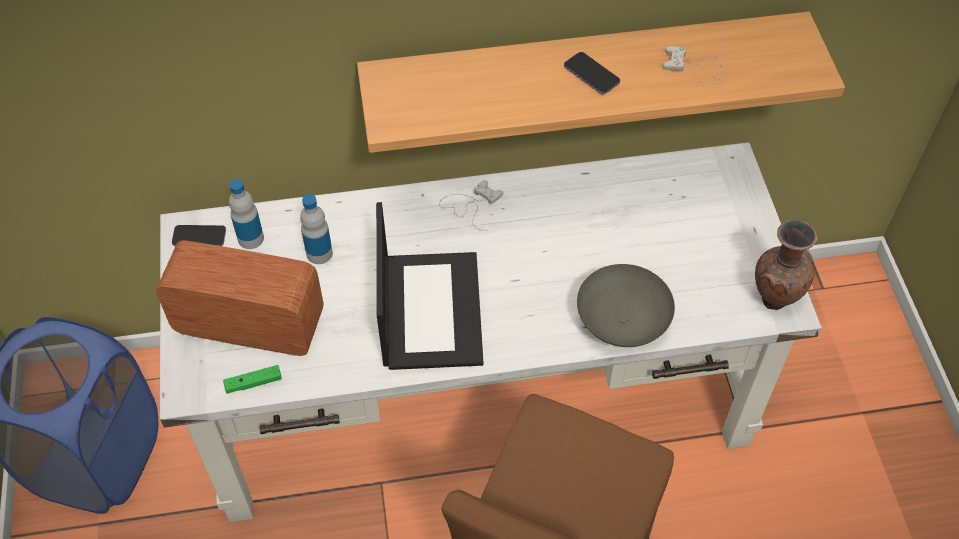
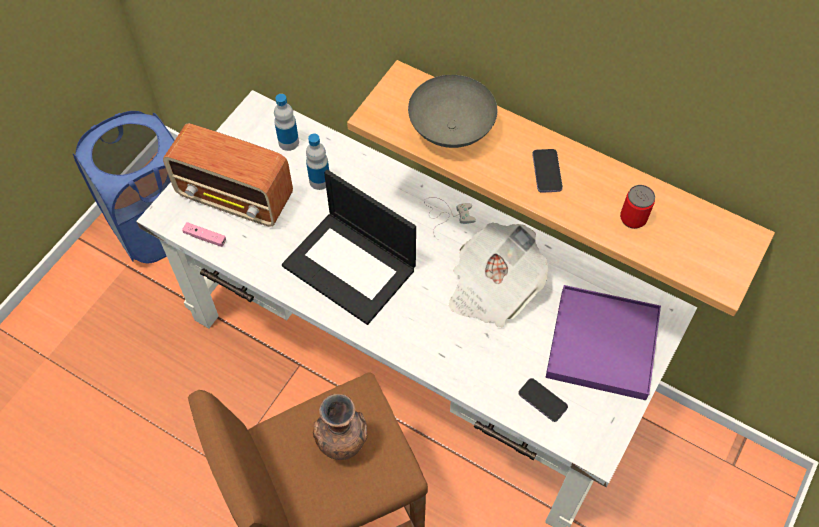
camera: 40 degrees right, 5 degrees up
(199, 237) = (260, 120): phone -> phone (542, 400)
(248, 324) = (236, 197): radio -> radio turned 150 degrees clockwise
(253, 383) = (205, 237): green game controller -> pink game controller
(429, 309) = (351, 267): laptop -> laptop turned 90 degrees clockwise
(573, 239) = (492, 288): none -> newspaper
(622, 324) = (466, 371): grey bowl -> grey bowl (451, 130)
(698, 68) = (633, 218): white game controller -> can
(708, 222) = (602, 344): none -> purple tray
(773, 298) = (594, 434): brown vase -> brown vase (343, 445)

